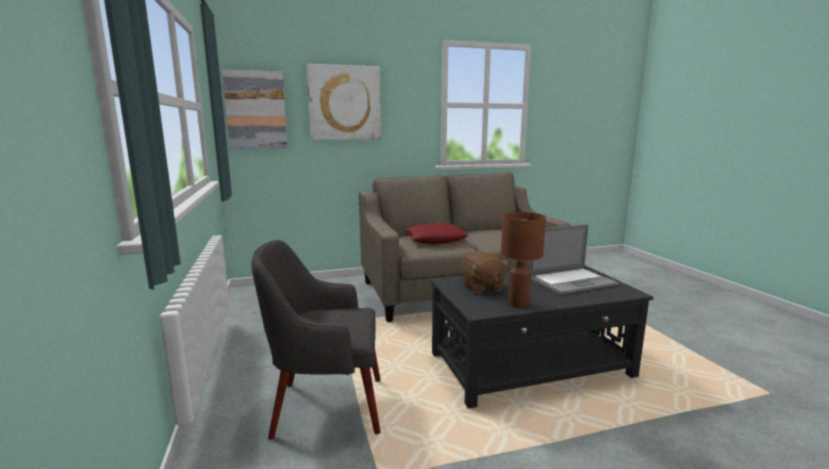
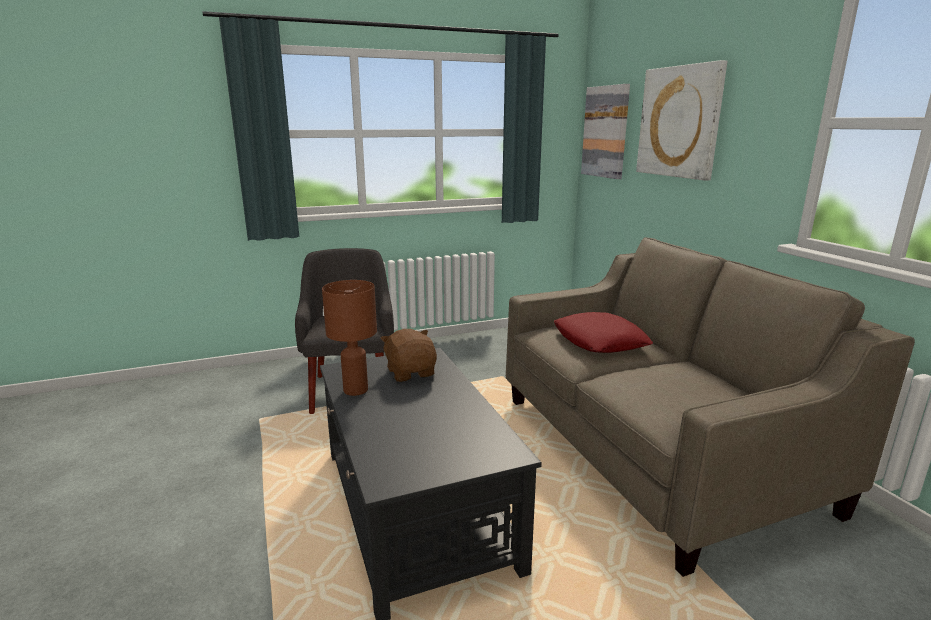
camera: 85 degrees right, 5 degrees up
(482, 287) = (411, 372): brown plush toy -> brown plush toy turned 90 degrees clockwise
(572, 281) = (436, 435): laptop -> none

